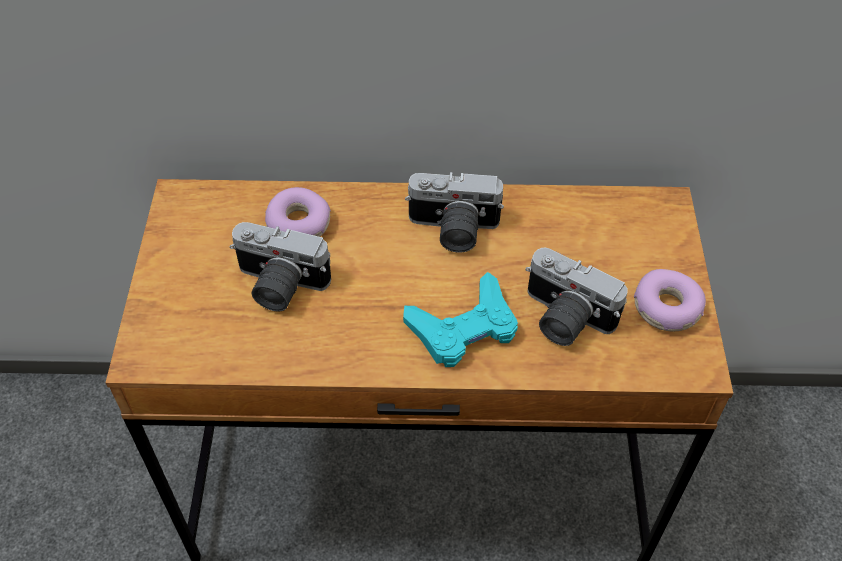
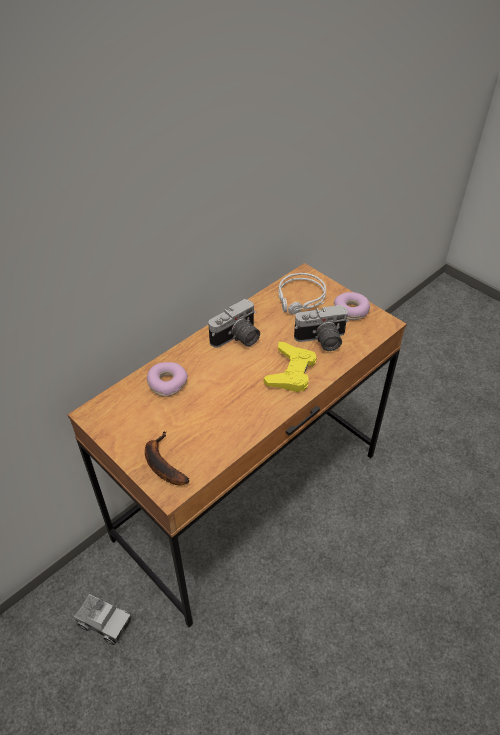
camera: 45 degrees left, 5 degrees down
(125, 472) = (104, 622): none -> toy truck
(172, 317) = (161, 463): none -> banana
(278, 286) = (193, 414): camera -> none
(464, 328) = (291, 372): turquoise game controller -> yellow game controller
(612, 237) = (301, 299): none -> grey headphones

